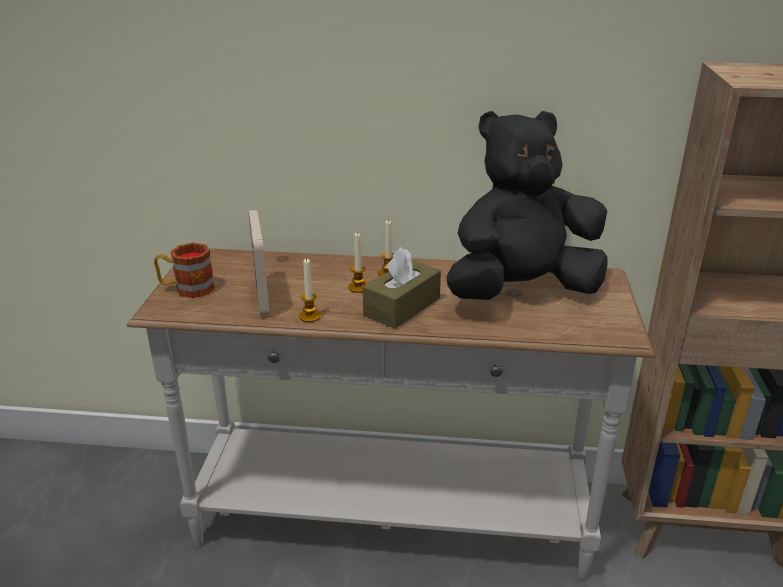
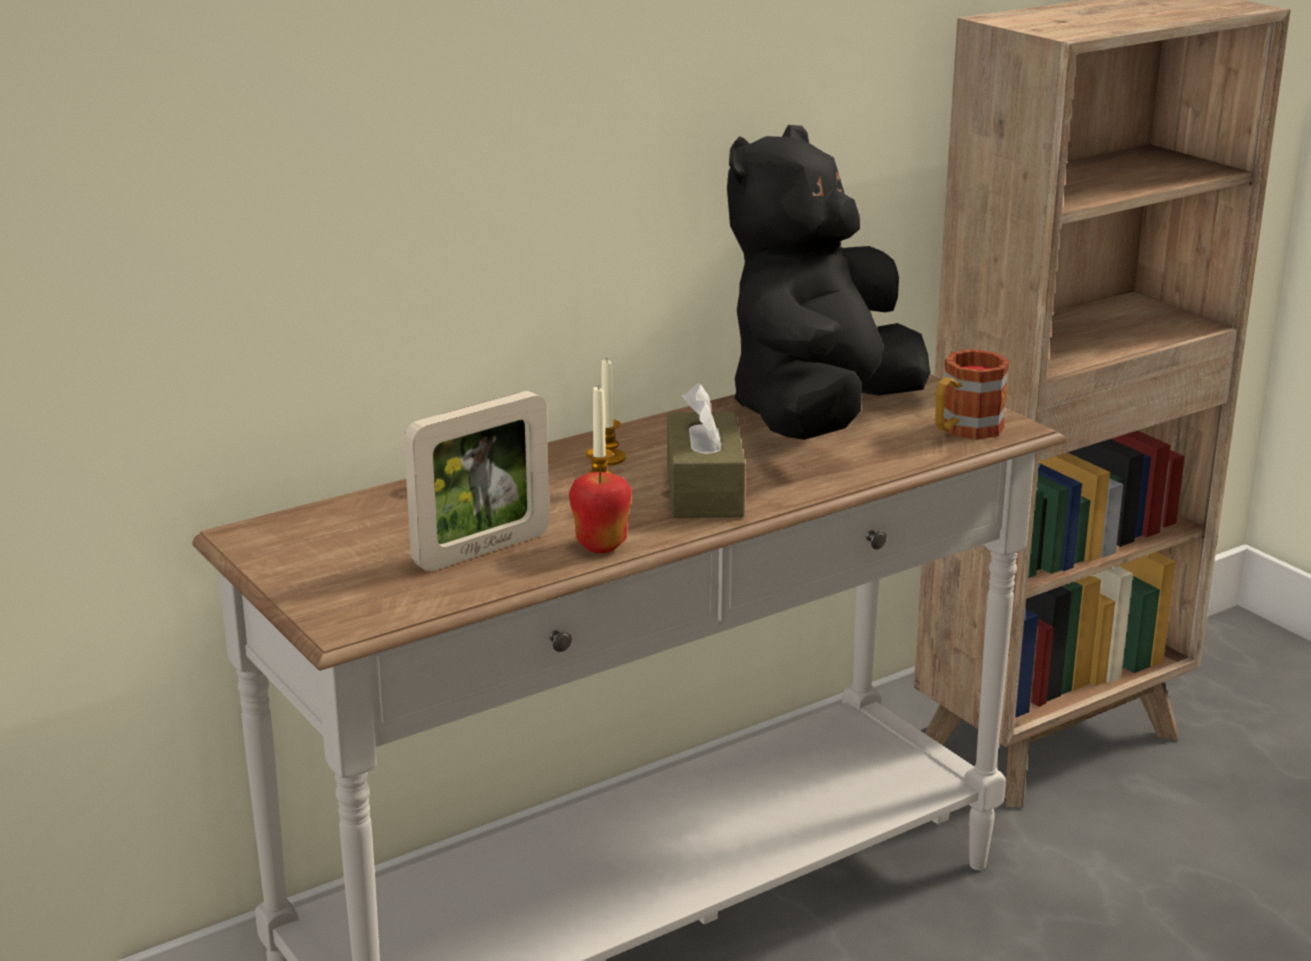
camera: 40 degrees left, 5 degrees down
(187, 289) = (332, 583): mug -> mug (963, 431)
(262, 298) = (482, 550): picture frame -> picture frame turned 105 degrees clockwise
(310, 316) = (601, 545): candle -> apple

